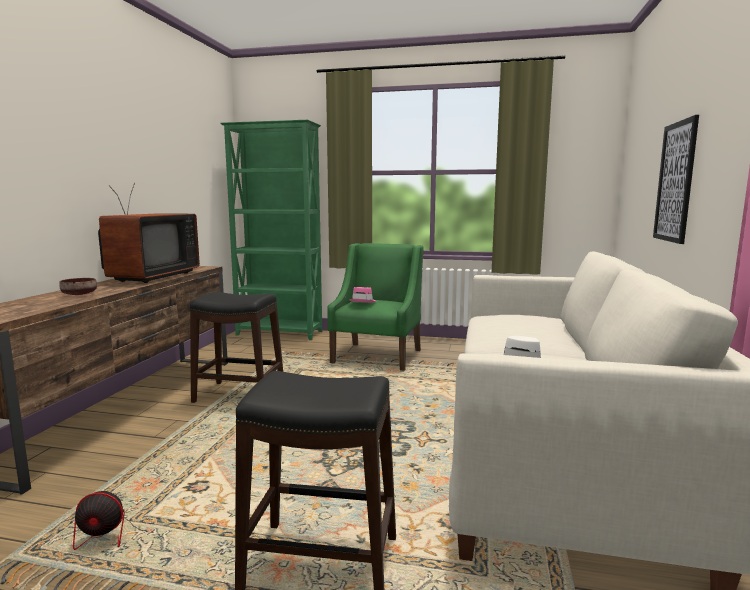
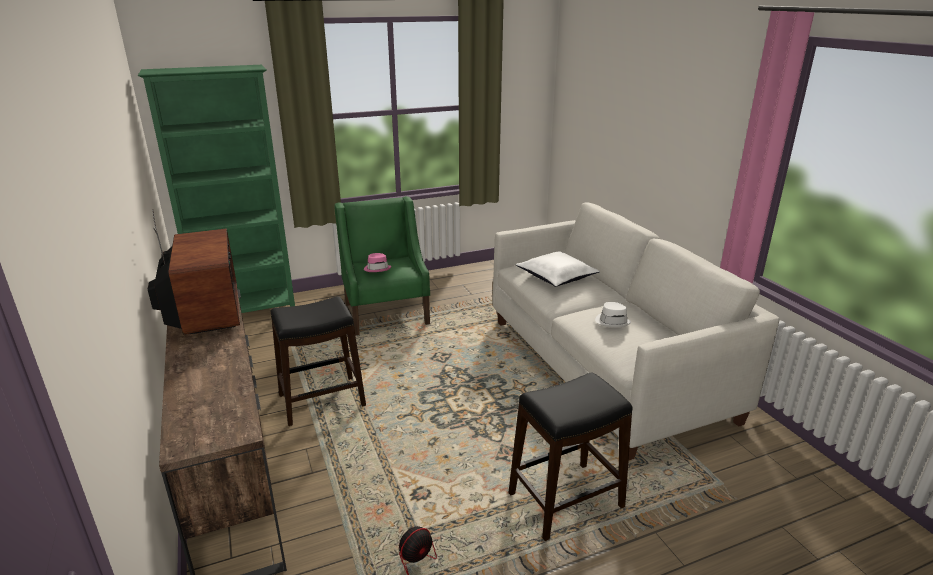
camera: 35 degrees left, 15 degrees up
(80, 294) = (214, 370): brown bowl -> none
(517, 324) = (557, 277): none -> white pillow
(675, 182) = (639, 145): picture -> none

